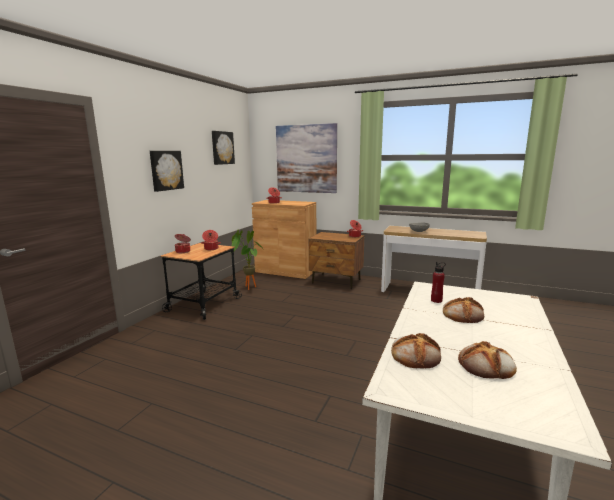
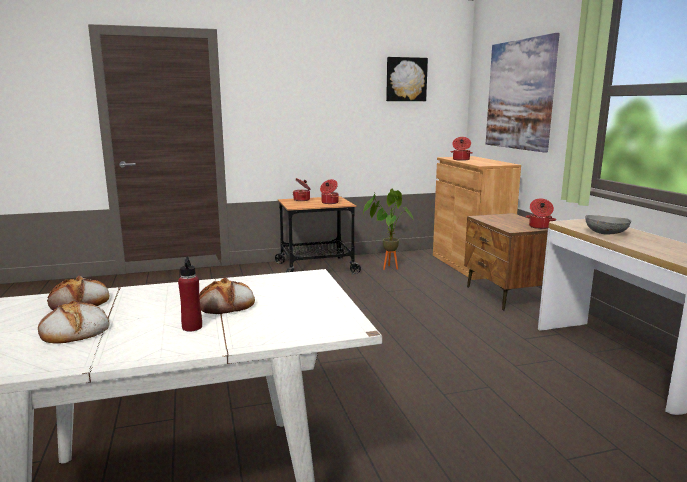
camera: 50 degrees right, 0 degrees up
(166, 170) = (304, 105): picture -> none
(436, 300) = (262, 287): red bottle -> red bottle (192, 327)

